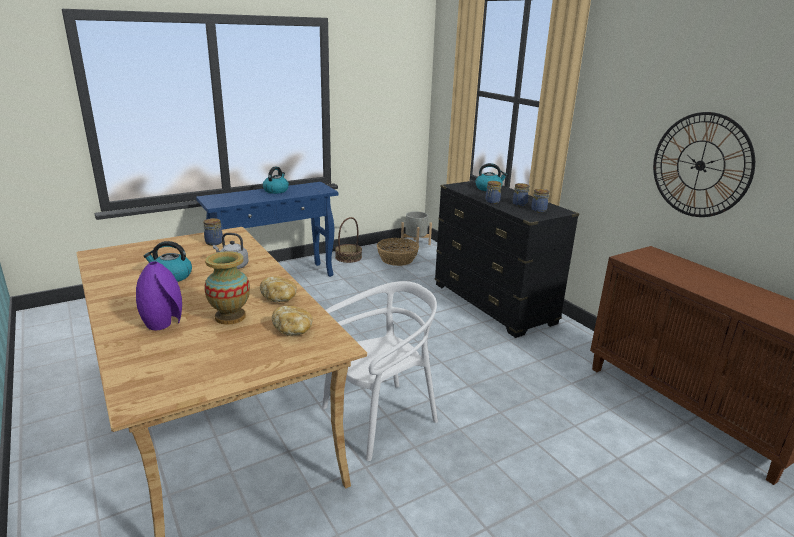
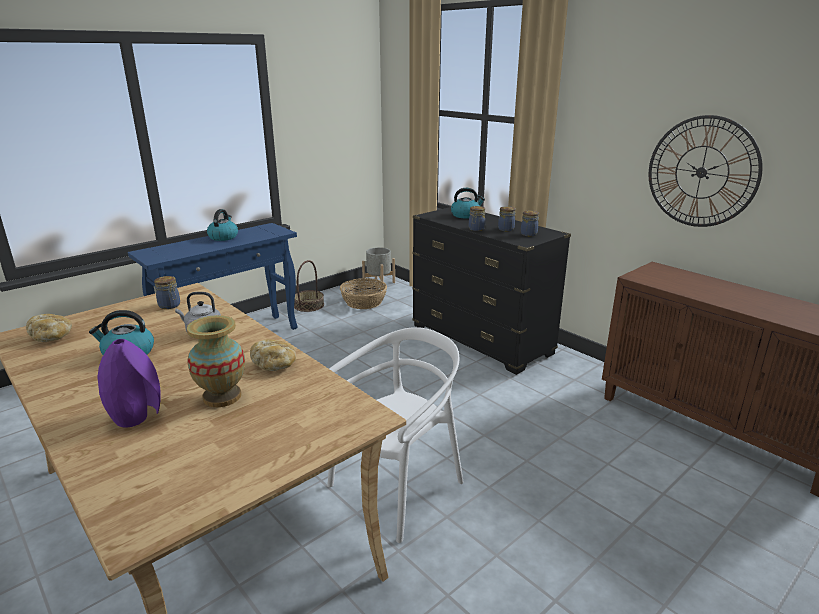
camera: 10 degrees left, 0 degrees up
(293, 330) = (307, 403): bread -> bread (52, 337)

